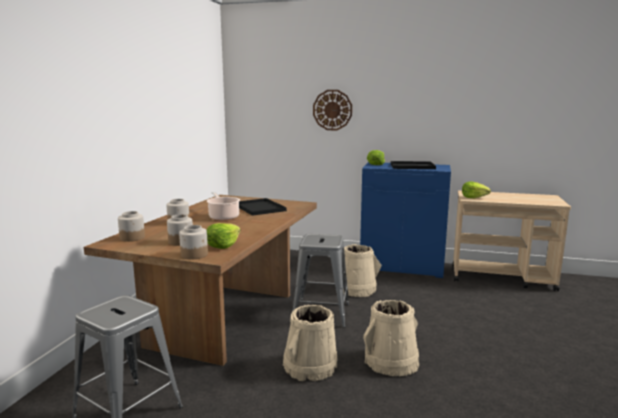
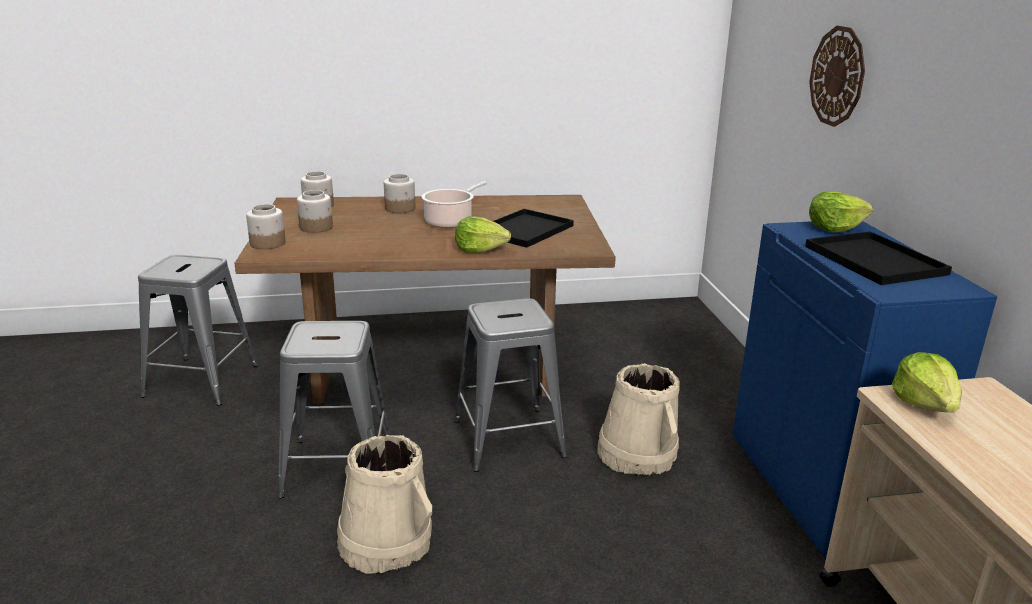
camera: 65 degrees right, 10 degrees up
(223, 245) = (313, 248): lettuce -> lettuce (480, 249)
(310, 366) = (338, 467): beige bucket -> grey stool

